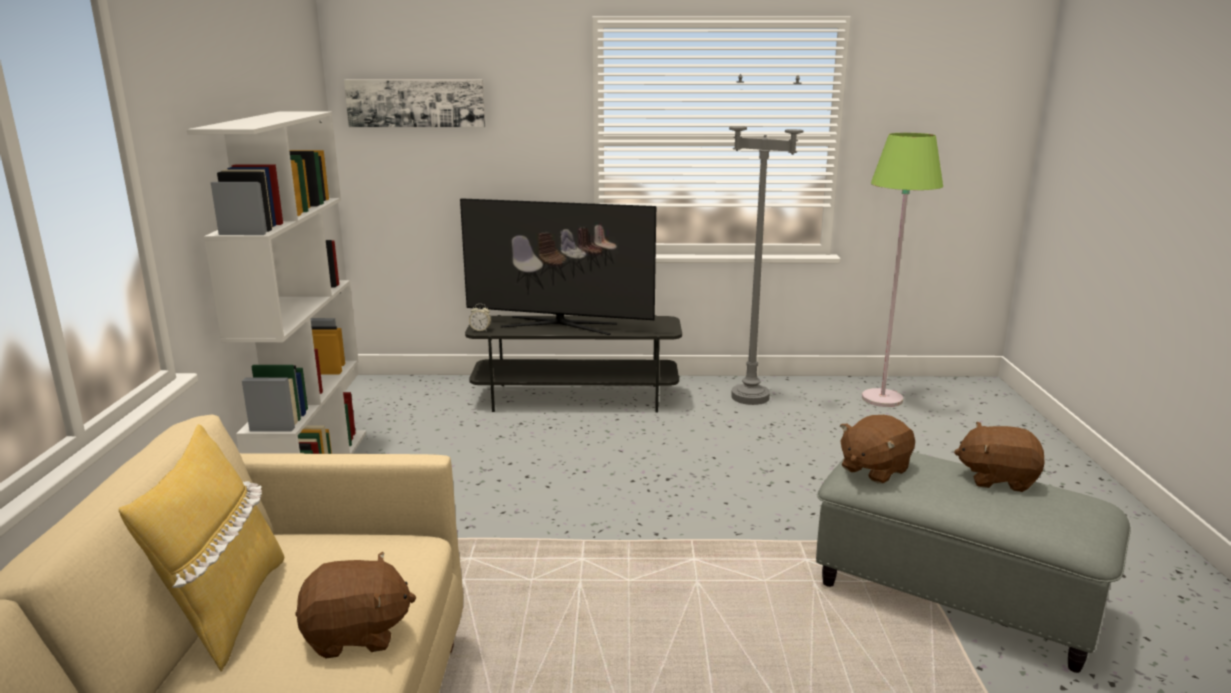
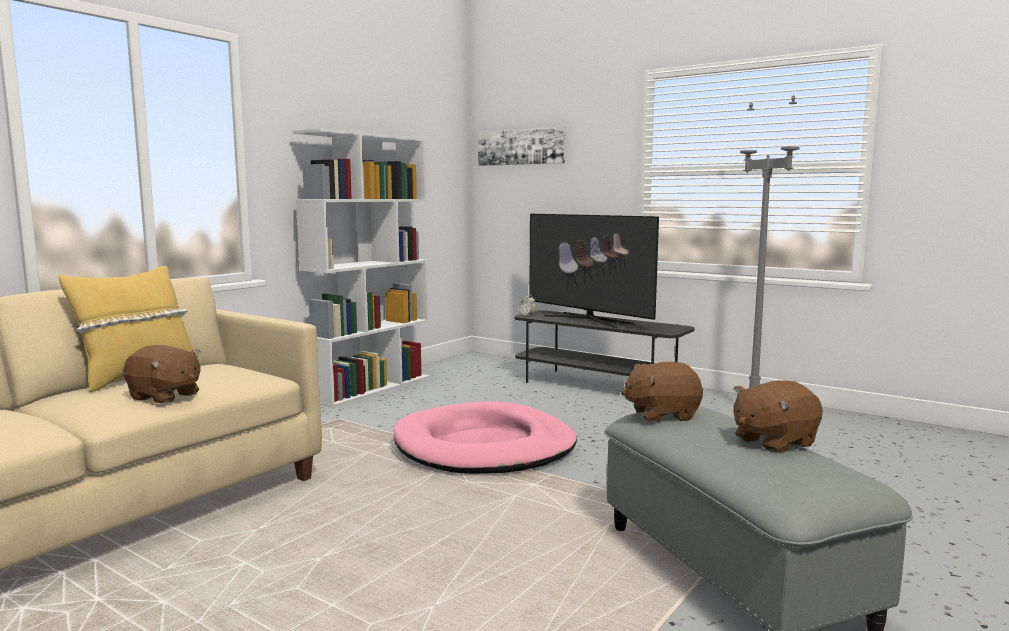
camera: 35 degrees right, 10 degrees down
(578, 524) = (485, 447): none -> pink dog bed
(882, 399) = (897, 437): green floor lamp -> none
(997, 478) = (773, 441): brown plush toy -> brown plush toy turned 75 degrees counterclockwise

